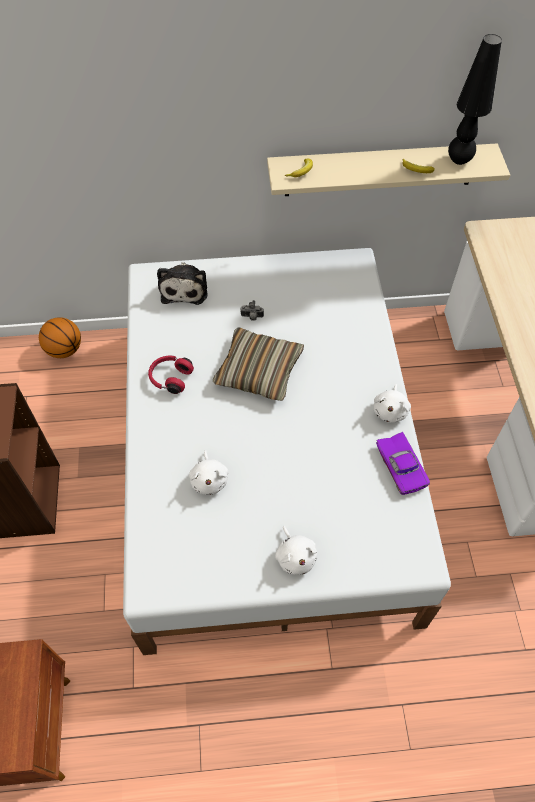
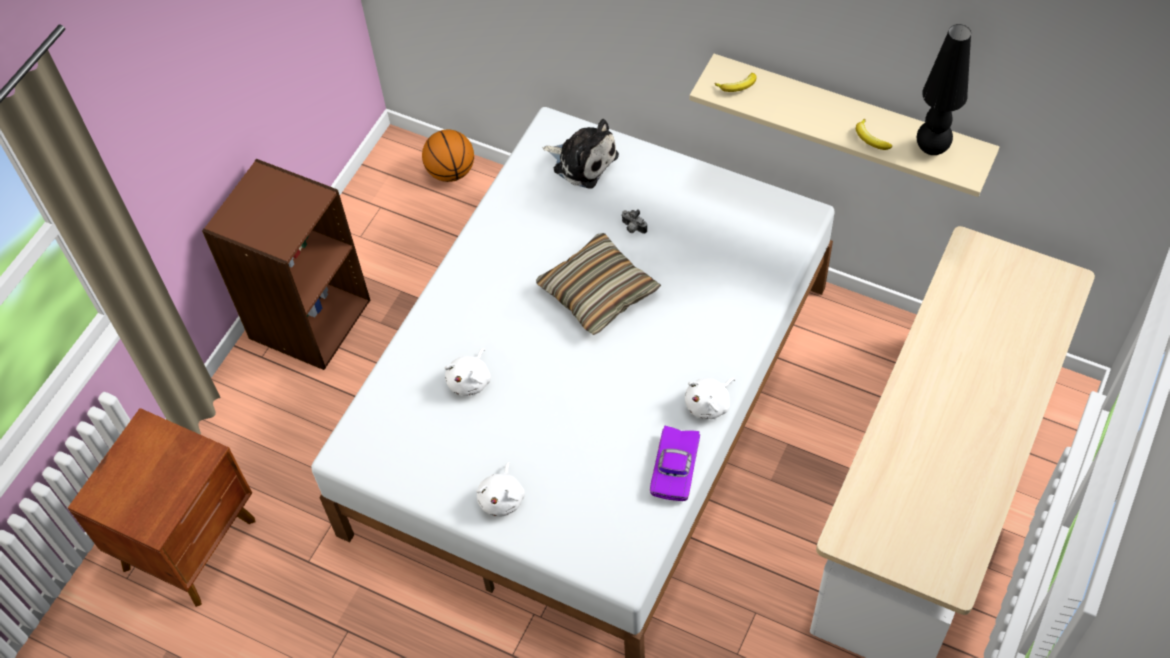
camera: 35 degrees right, 0 degrees up
(170, 378) = (501, 256): red headphones -> none
(184, 288) = (582, 161): plush toy -> plush toy turned 90 degrees counterclockwise

